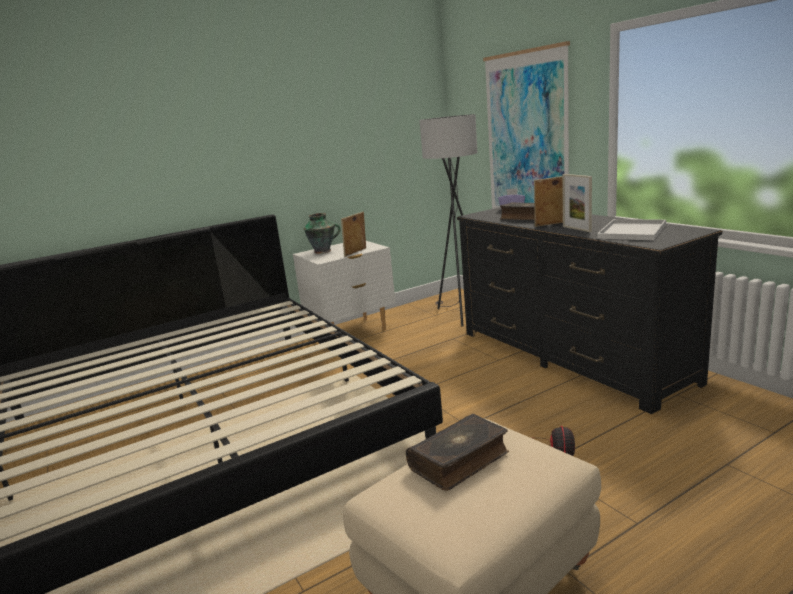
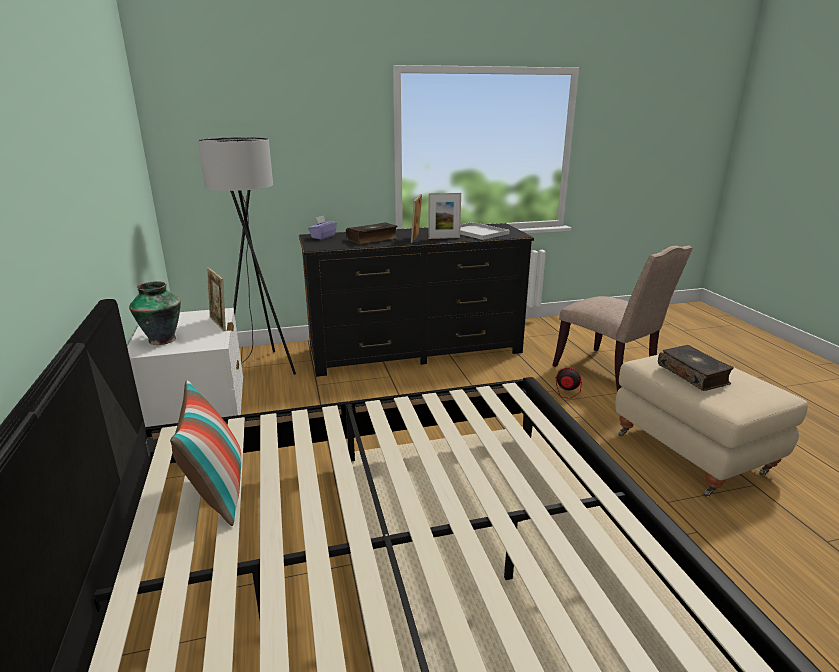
camera: 75 degrees left, 5 degrees up
(225, 330) = (217, 493): none -> pillow
(527, 142) = (295, 168): picture -> none
(676, 493) = (609, 373): none -> beige chair

